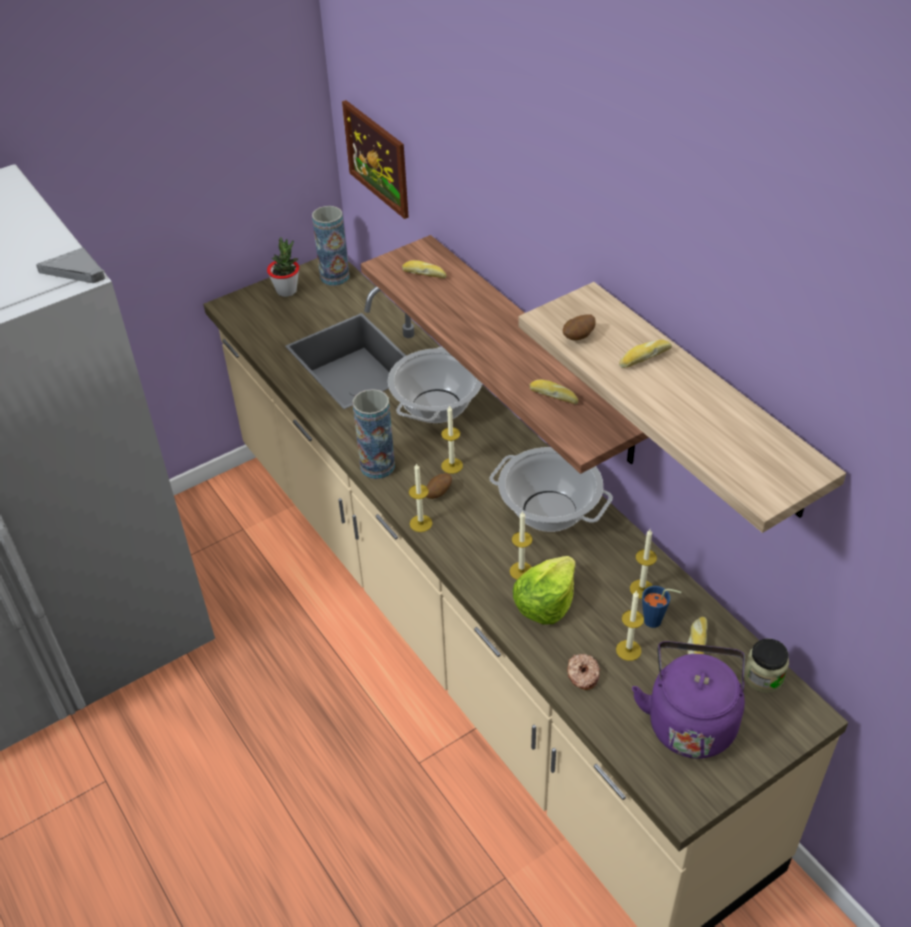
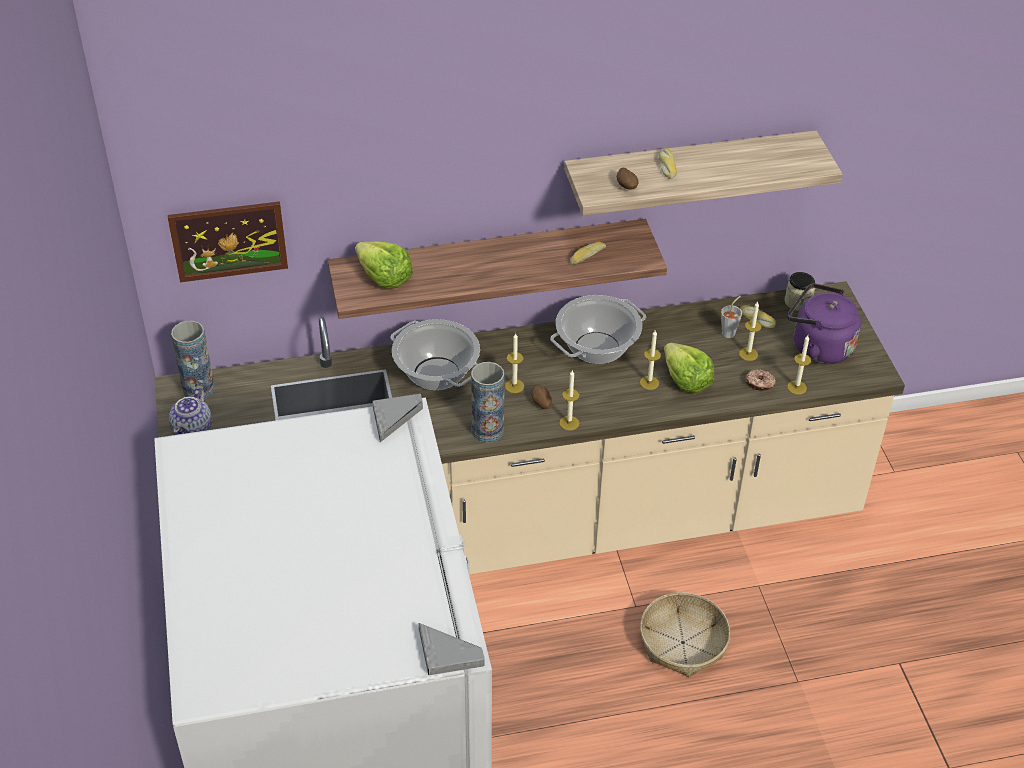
camera: 70 degrees left, 0 degrees up
(287, 291) = (193, 428): potted plant -> teapot
(389, 823) = (683, 643): none -> basket
(424, 274) = (384, 278): bread -> lettuce
(641, 589) = (697, 328): candle -> candle (797, 387)
(656, 622) = (730, 332): blue cup -> grey cup

